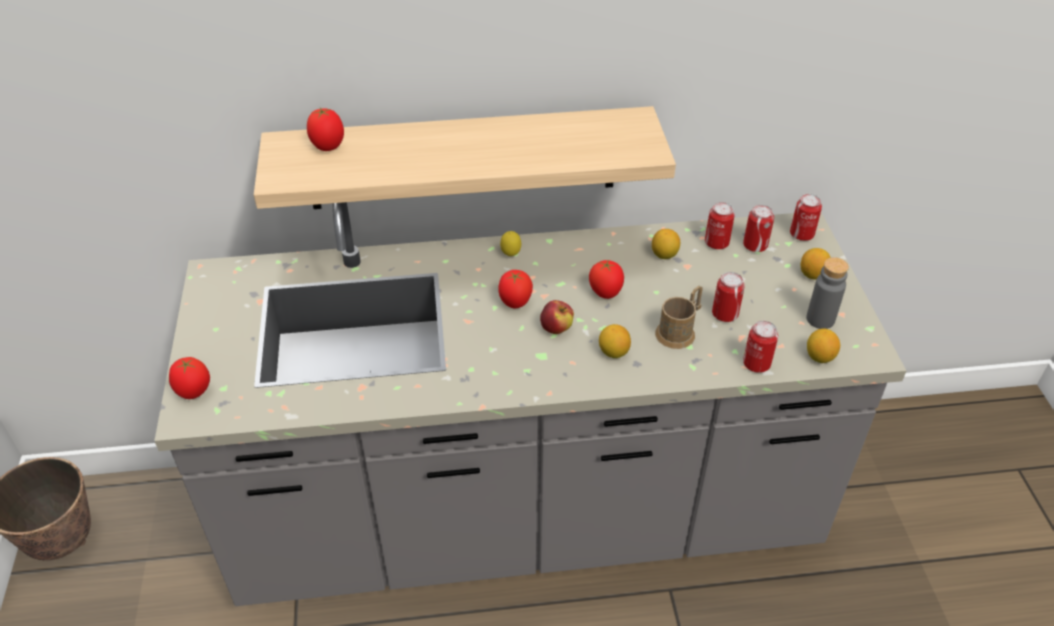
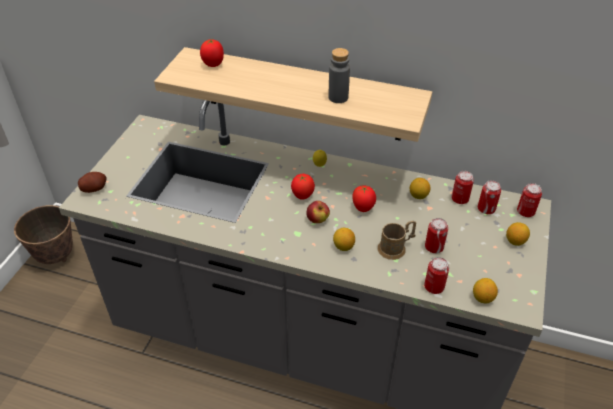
camera: 25 degrees right, 0 degrees up
(194, 392) = (94, 188): tomato -> potato
(820, 319) = (500, 273): grey bottle -> grey bottle (338, 97)

